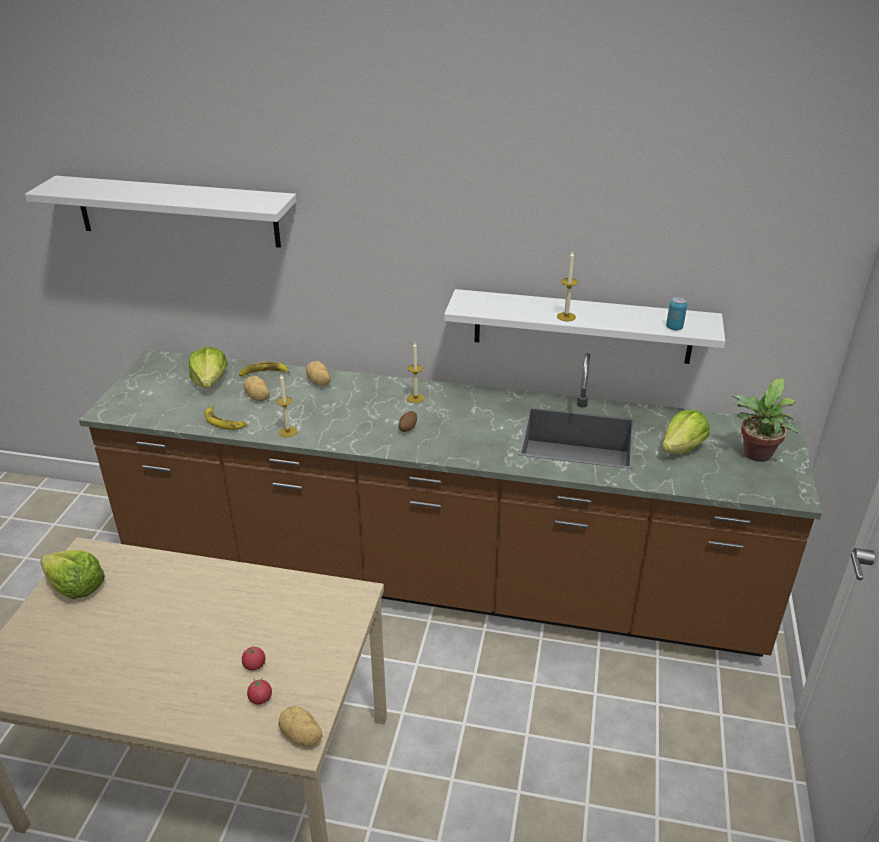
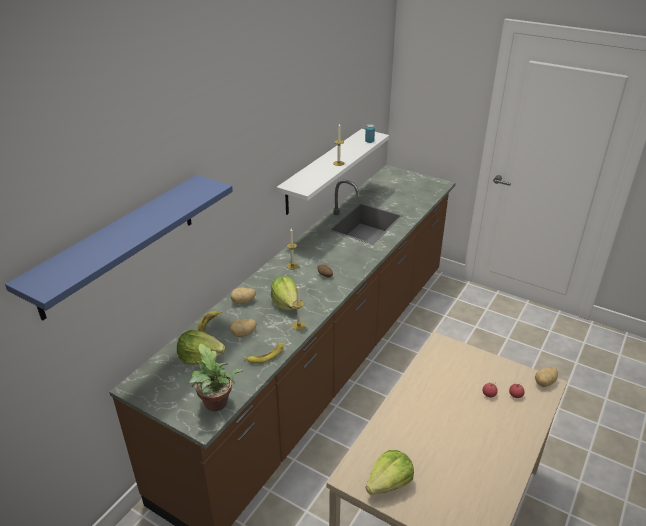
camera: 70 degrees left, 0 degrees up
(177, 211) = (119, 244): white shelf -> blue shelf
(682, 448) = (393, 198): lettuce -> lettuce (286, 303)
(755, 455) = (407, 183): potted plant -> potted plant (217, 405)

